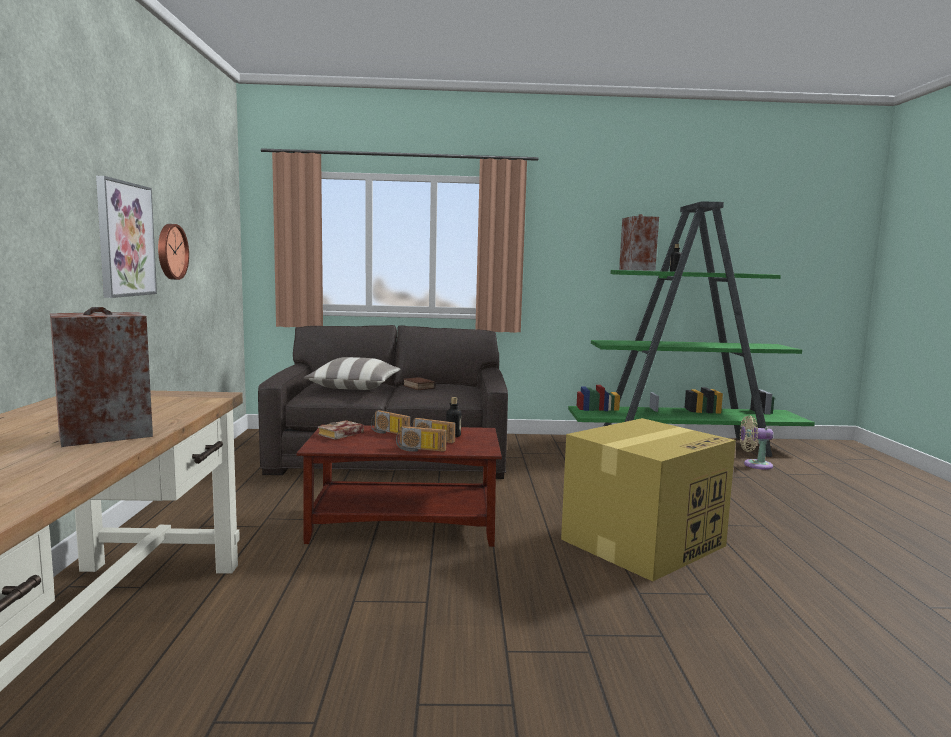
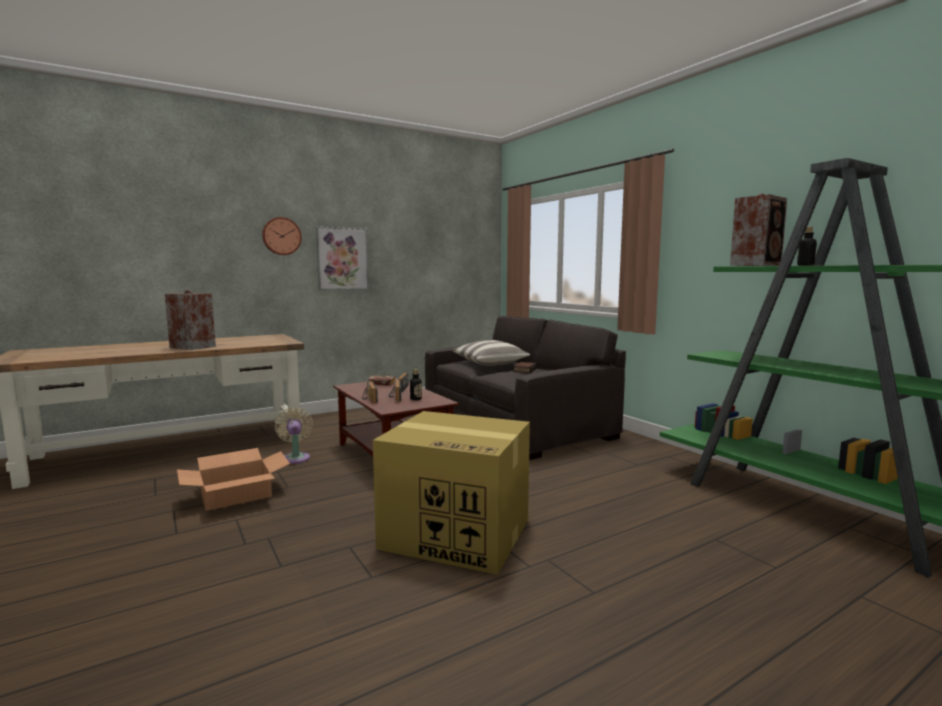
camera: 60 degrees right, 0 degrees up
(170, 251) = (394, 264): wall clock -> wall clock (281, 236)
(412, 642) = (236, 495): none -> cardboard box
(754, 465) = (847, 567): beige fan -> beige fan (296, 457)

